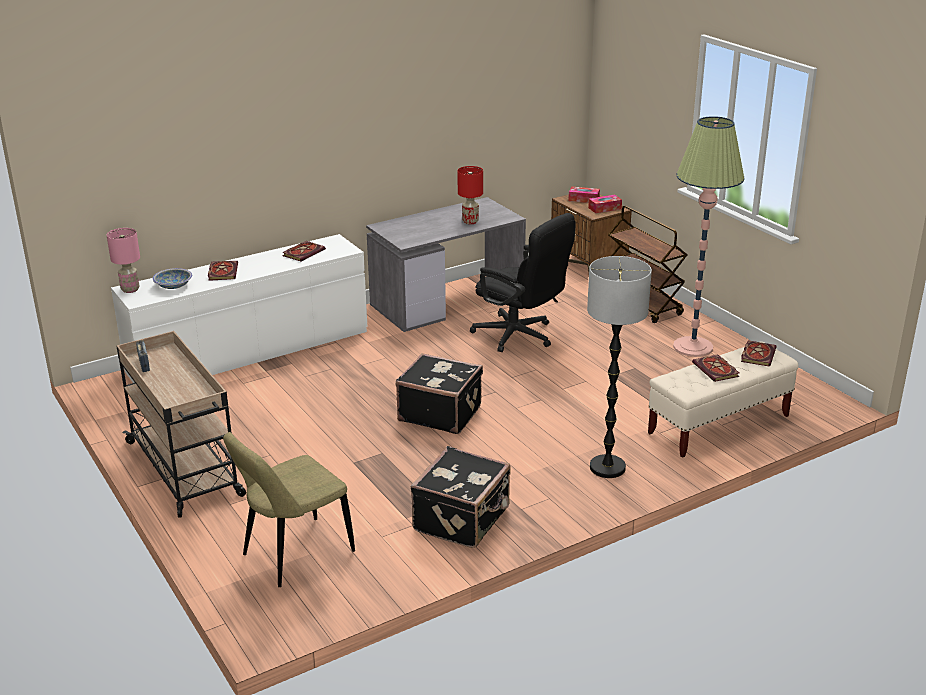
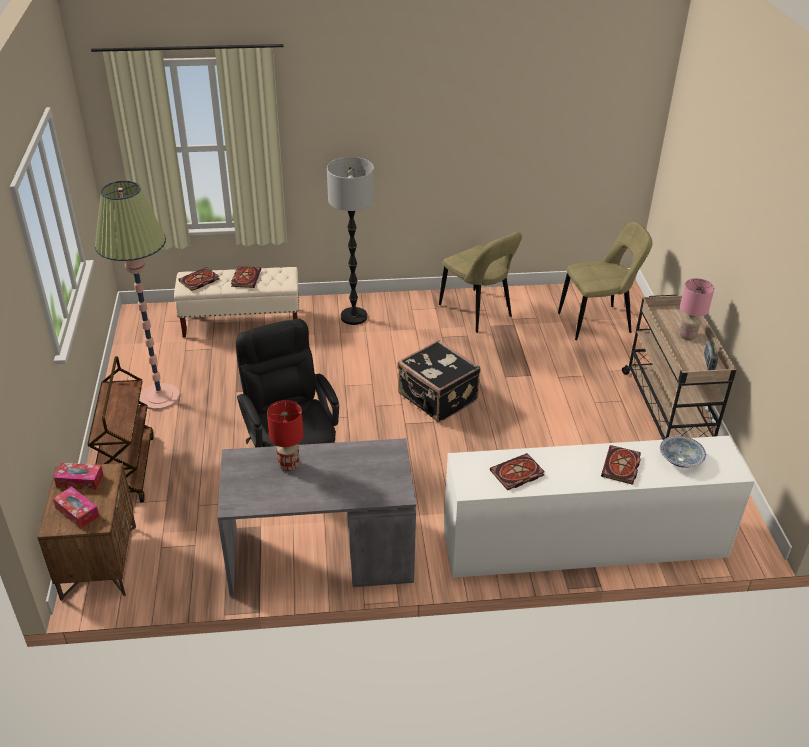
camera: 155 degrees left, 10 degrees up
(130, 289) = (730, 468): pink table lamp -> pink table lamp (687, 335)
(463, 519) = (477, 312): black suitcase -> beige chair

